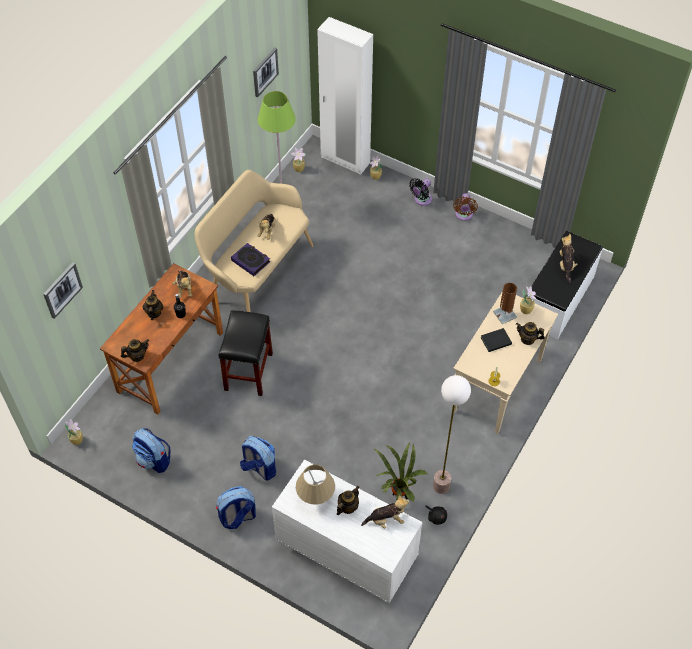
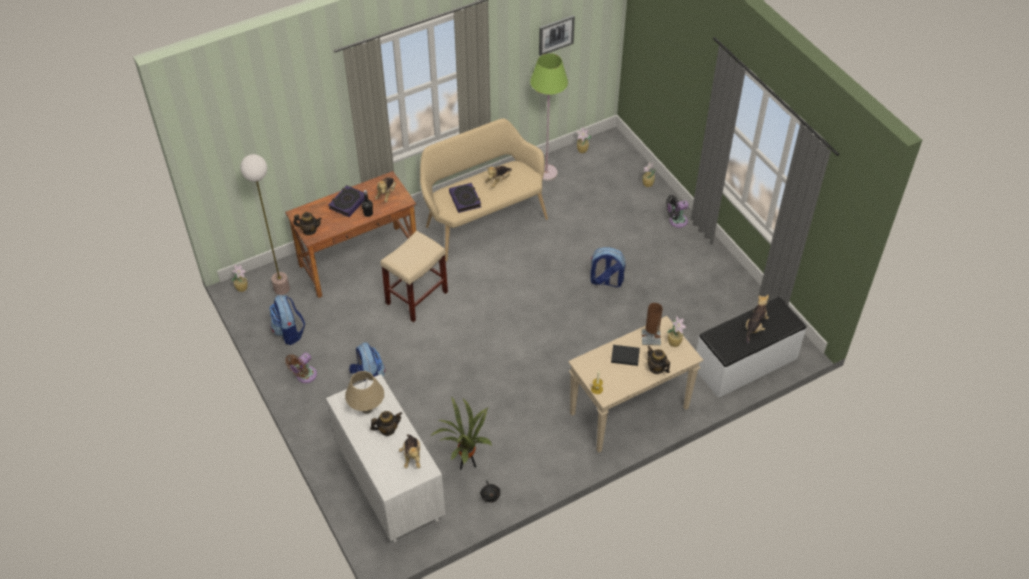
camera: 30 degrees right, 5 degrees down
(62, 289) = (258, 138): picture -> none
(154, 313) = (347, 203): teapot -> book
(237, 517) = (322, 410): backpack -> backpack (605, 281)
(249, 372) = (416, 298): black stool -> beige stool
(345, 160) = (629, 159): white wardrobe -> none
(386, 520) = (412, 456): plush toy -> plush toy turned 60 degrees clockwise
(441, 486) = (513, 471): floor lamp -> floor lamp (281, 289)
(463, 215) = (706, 251): brown fan -> brown fan (304, 376)

